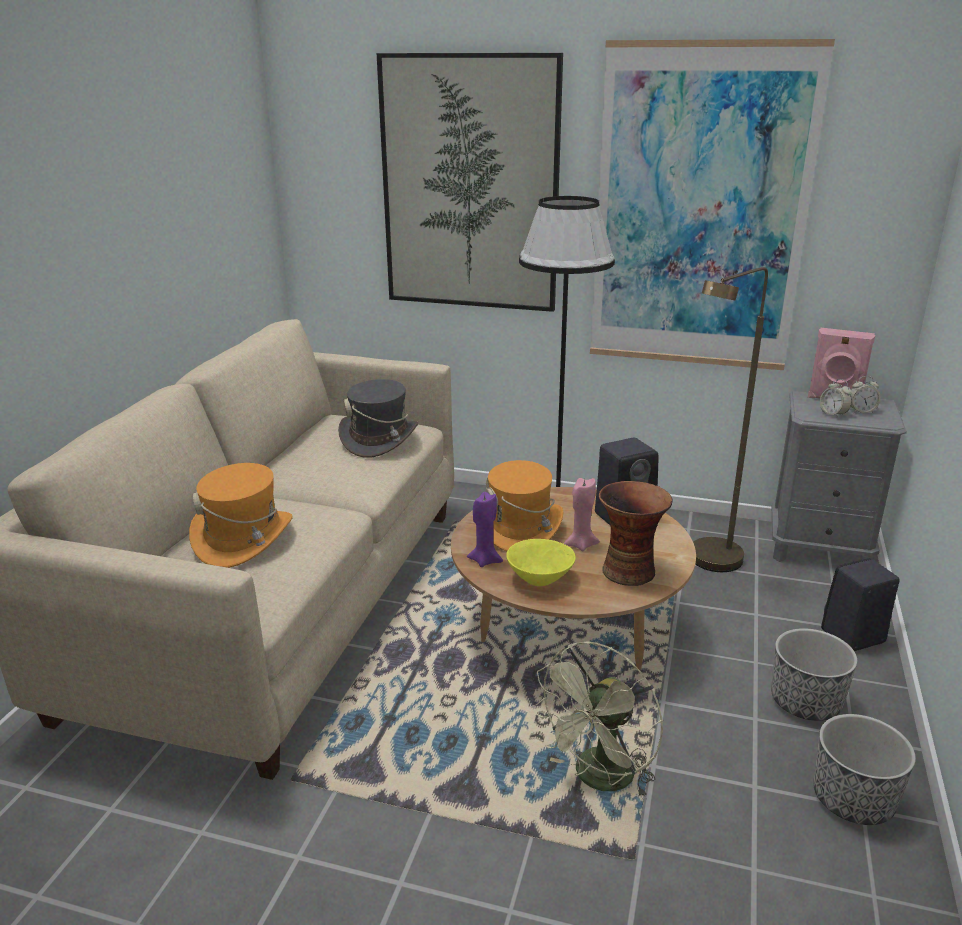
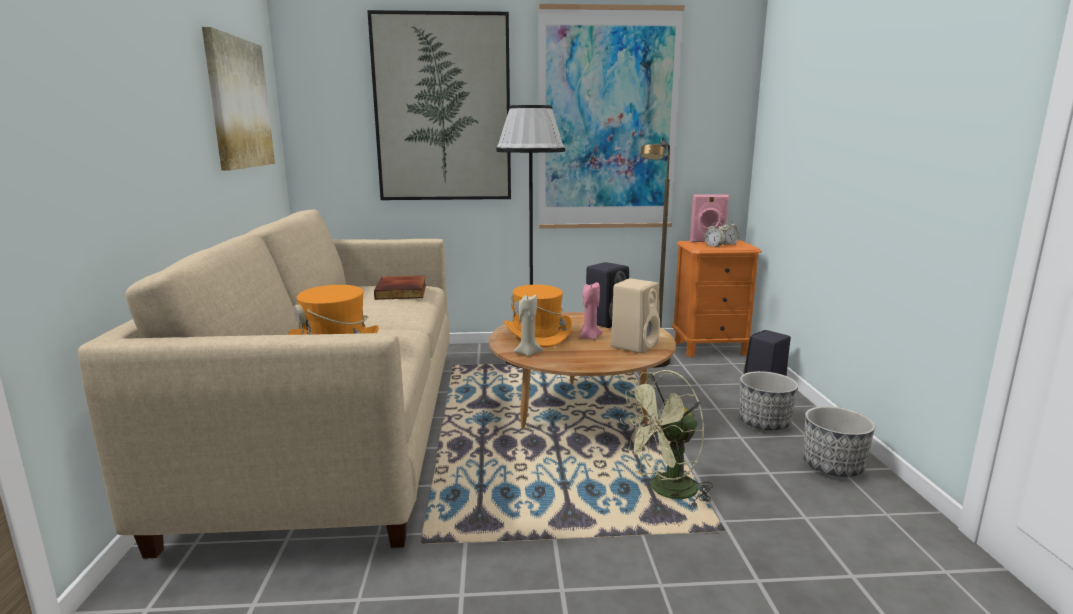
camera: 20 degrees left, 10 degrees down
(204, 198) = (238, 103): none -> picture
(379, 439) = (403, 291): grey hat -> book
(485, 560) = (527, 353): purple candle -> beige candle
(540, 579) = (577, 357): yellow bowl -> none
(599, 780) = (665, 491): green fan -> green fan turned 45 degrees clockwise
(629, 570) = (634, 345): vase -> beige speaker
(819, 549) = (710, 348): grey nightstand -> orange nightstand

